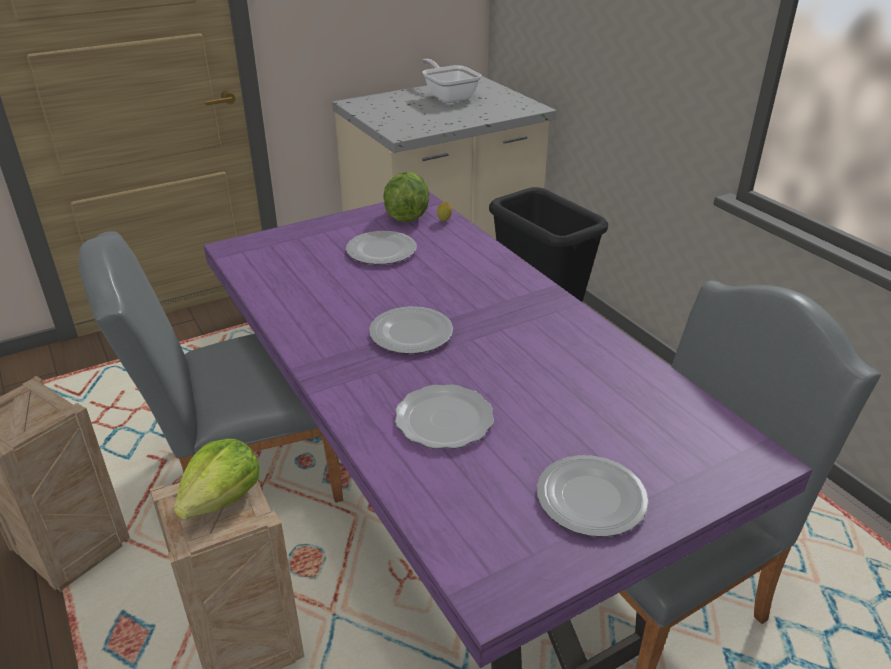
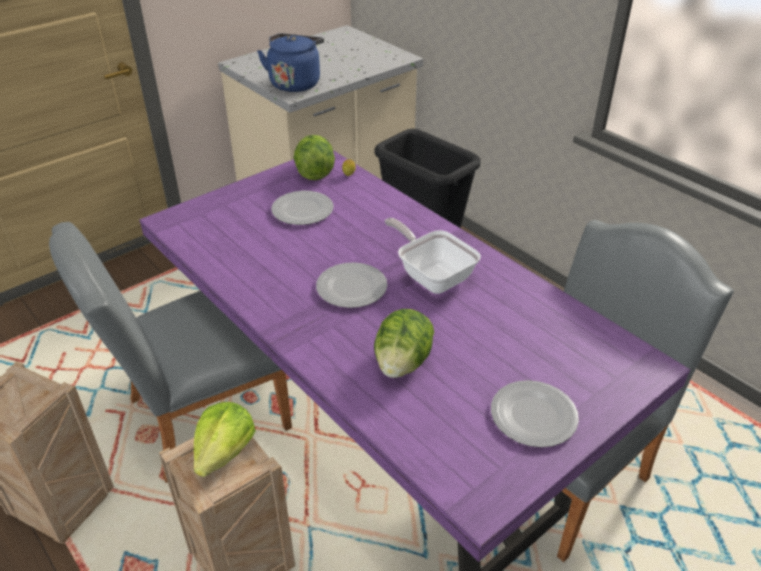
camera: 10 degrees left, 5 degrees up
(407, 124) = (295, 83): none -> blue kettle
(445, 419) = (402, 363): plate -> lettuce
(448, 96) = (324, 50): frying pan -> frying pan (432, 276)

